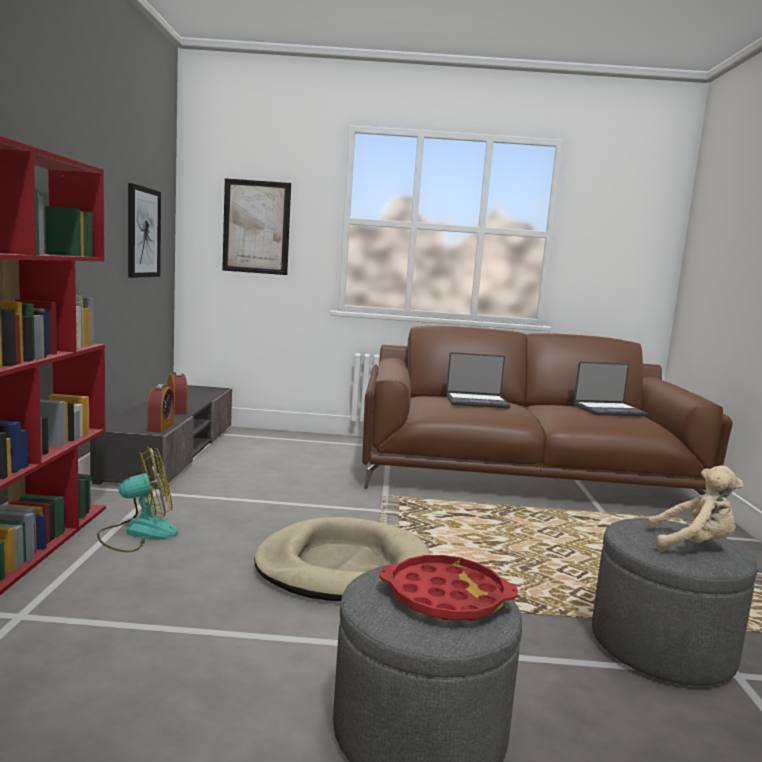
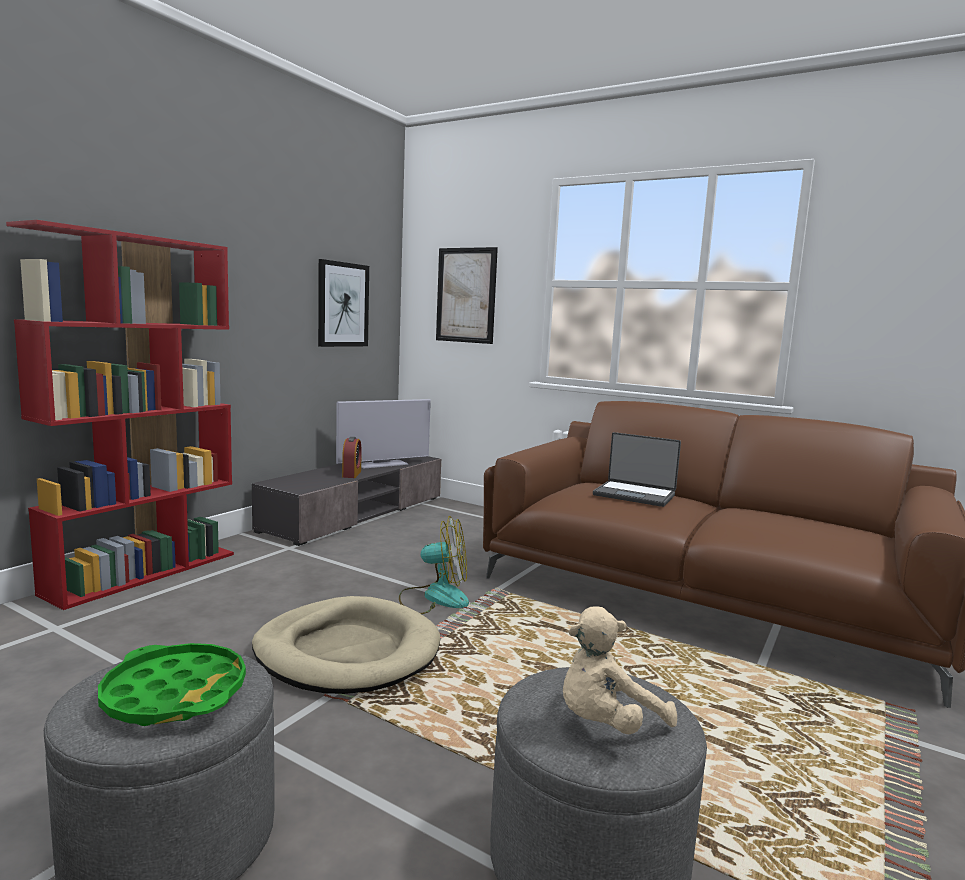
camera: 30 degrees right, 0 degrees up
(138, 532) = (226, 580): fan -> fan (434, 597)
(160, 427) = (310, 487): alarm clock -> none
(188, 398) = (382, 464): none -> television
(446, 597) = (175, 694): red tray -> green tray
(608, 410) = (818, 526): laptop -> none
(693, 545) = (606, 724): beige plush toy -> beige plush toy turned 105 degrees clockwise

